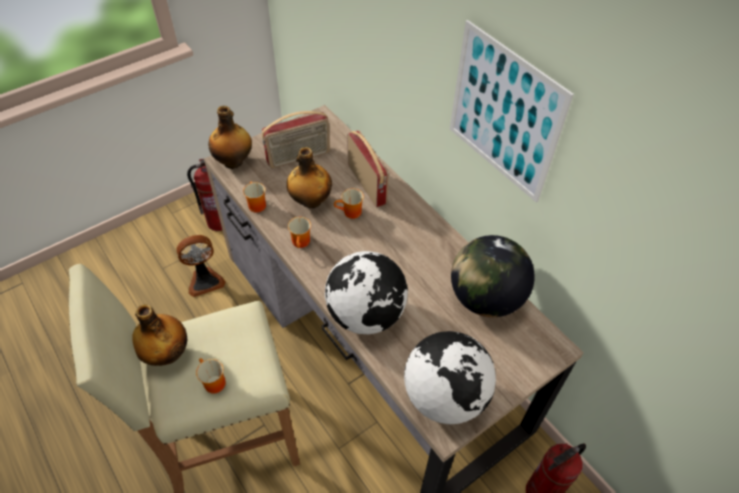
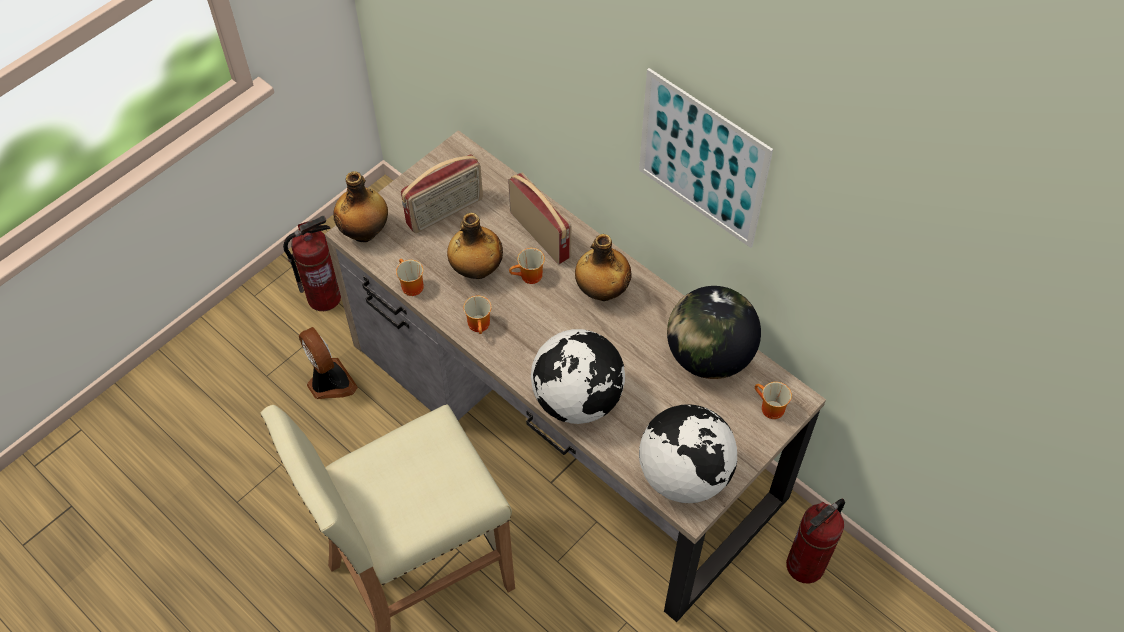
camera: 10 degrees left, 5 degrees up
(166, 353) = (360, 485): bottle -> bottle (602, 291)
(205, 280) = (329, 382): fan -> fan turned 90 degrees counterclockwise
(212, 383) = (423, 508): mug -> mug (769, 409)

